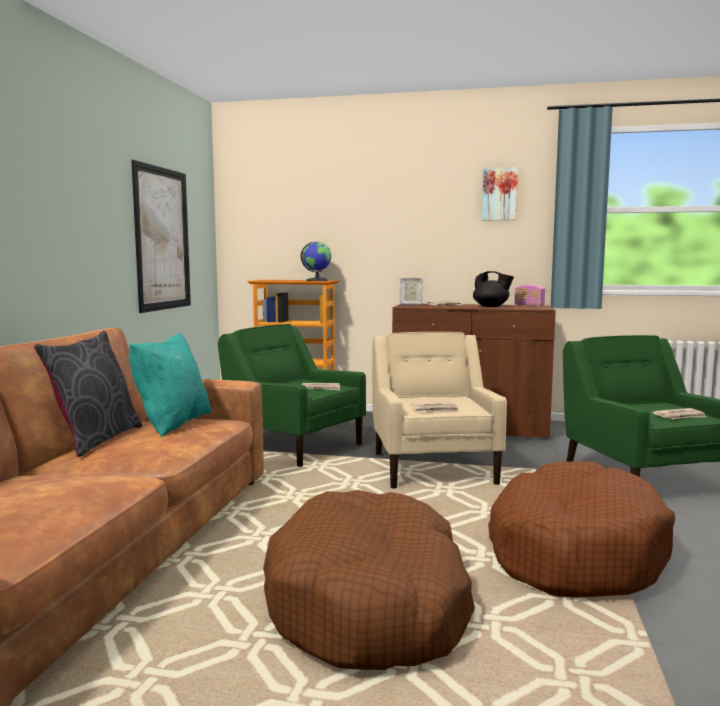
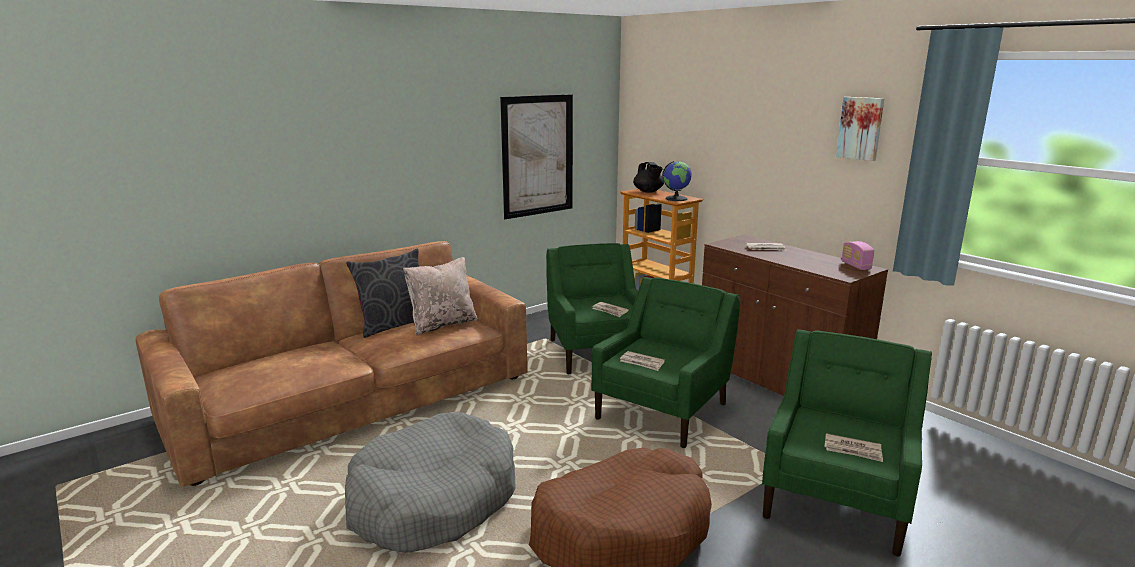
camera: 40 degrees right, 10 degrees up
(172, 423) = (442, 324): turquoise pillow -> beige pillow
(370, 604) = (433, 500): brown dog bed -> grey dog bed
(410, 305) = (736, 241): picture frame -> none
(433, 467) = (663, 410): beige armchair -> green armchair
(491, 306) = (804, 261): black teapot -> black teapot (648, 191)

